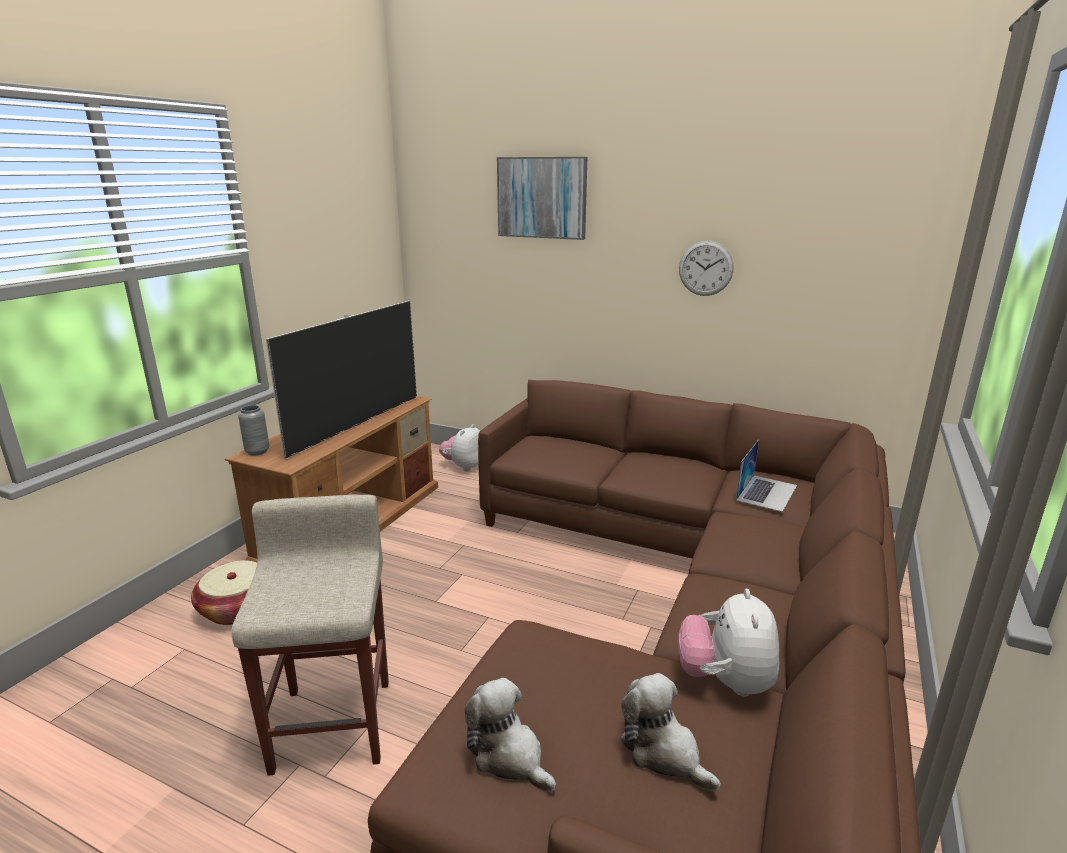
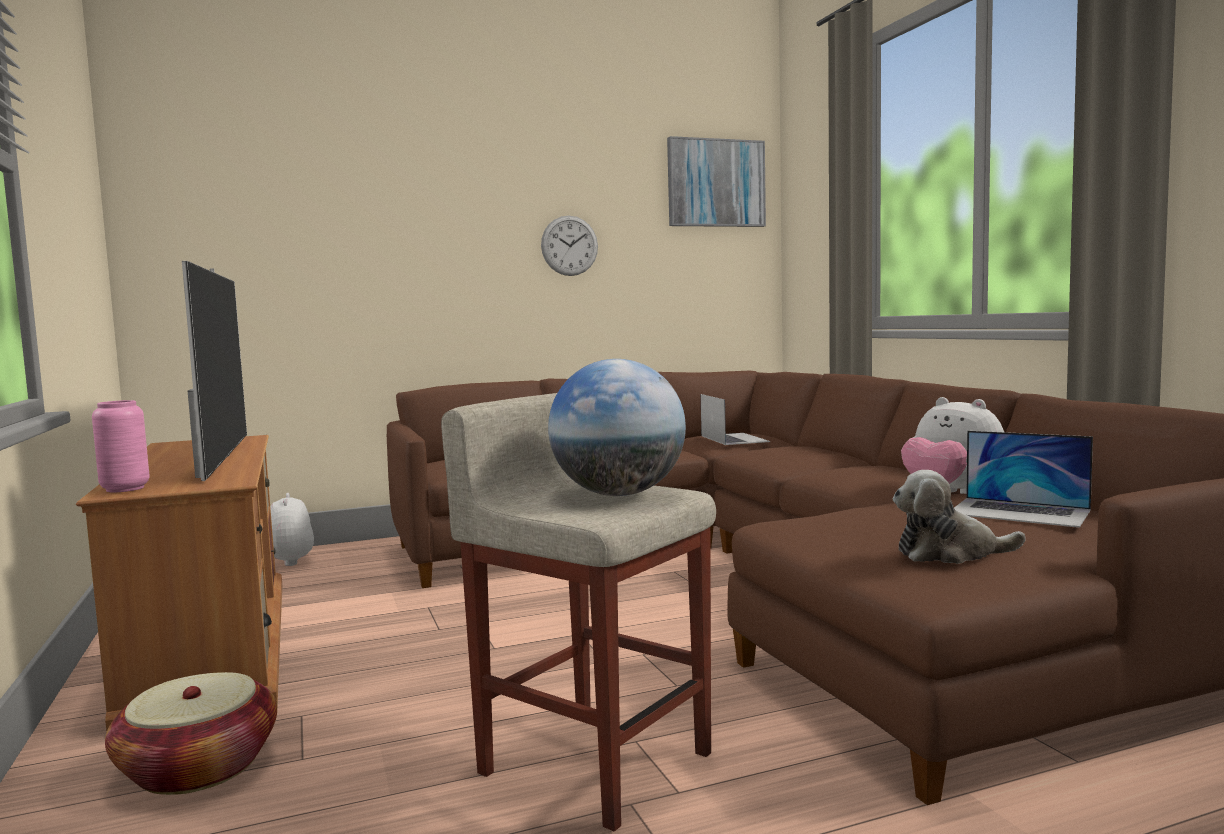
camera: 45 degrees left, 15 degrees down
(257, 452) = (125, 489): grey vase -> pink vase
(323, 591) = (619, 494): none -> globe
(542, 198) = (360, 168): picture -> picture (716, 183)
(663, 752) = (1019, 512): plush toy -> laptop

